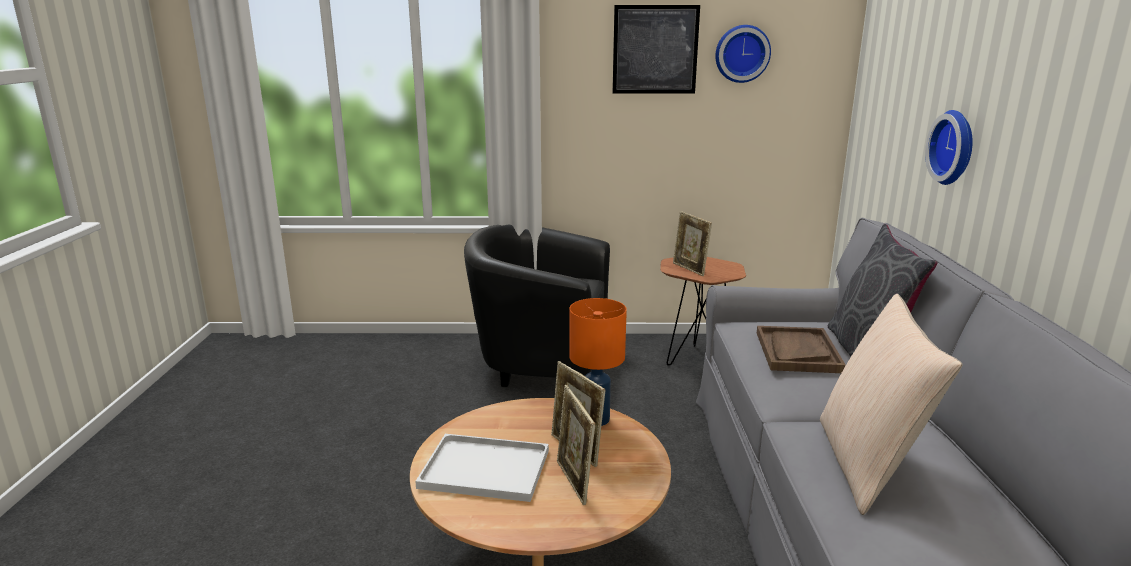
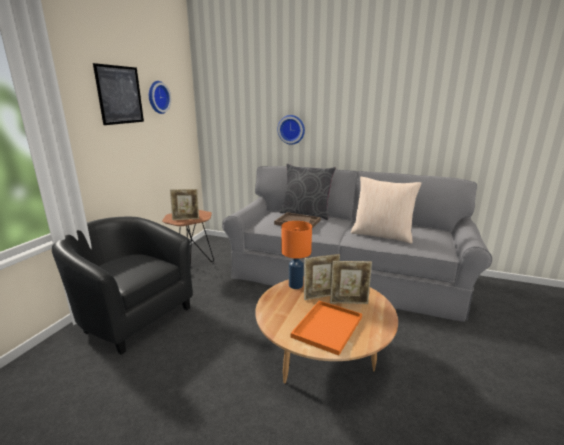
camera: 70 degrees left, 0 degrees up
(487, 468) = (327, 326): white tray -> orange tray
(539, 362) = (132, 316): black armchair -> black armchair turned 90 degrees clockwise

